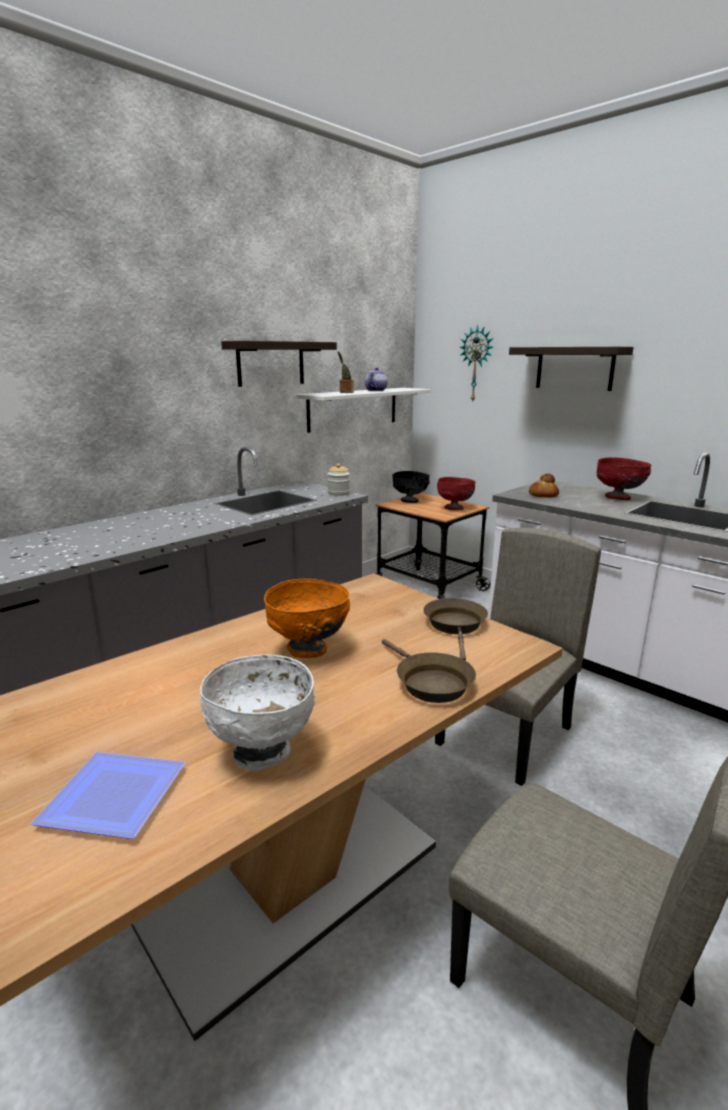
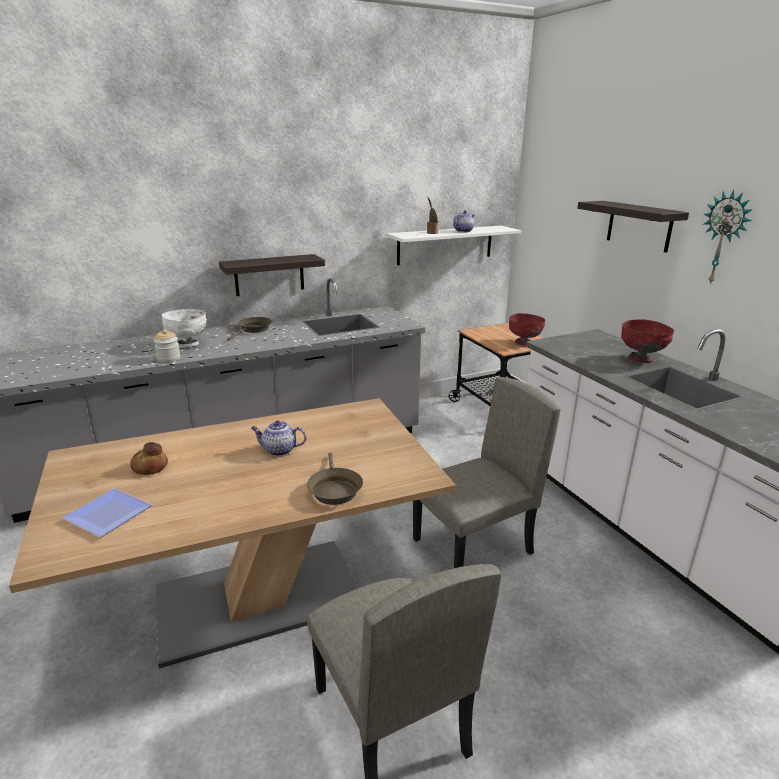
camera: 20 degrees right, 5 degrees up
(263, 752) = (198, 509): white bowl -> white bowl (188, 344)
(271, 363) = (364, 208): shelf -> shelf (269, 275)
(308, 650) = (279, 450): orange bowl -> teapot
(338, 493) = (403, 322): jar -> jar (169, 358)
(409, 501) = (490, 330): black bowl -> none
(456, 626) = (394, 452): brown frying pan -> brown frying pan (253, 330)
(476, 364) = (563, 210): wall clock -> wall clock (724, 238)
(543, 495) = (571, 347): bread -> bread (149, 467)

